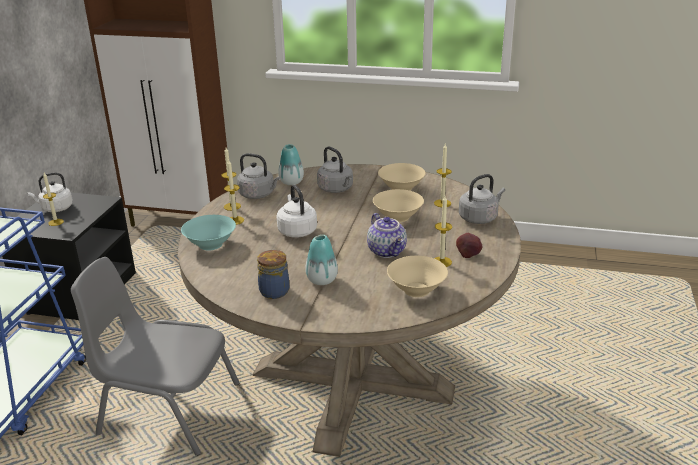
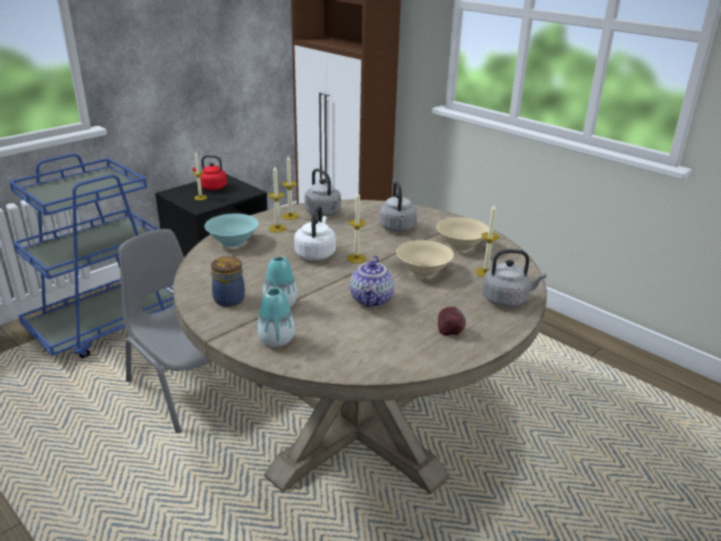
camera: 30 degrees right, 0 degrees up
(55, 208) = (211, 187): white kettle -> red kettle
(291, 182) = (365, 210): vase -> vase (276, 340)
(416, 290) = (352, 347): beige bowl -> none
(441, 262) = (412, 329): candle -> candle (356, 258)

